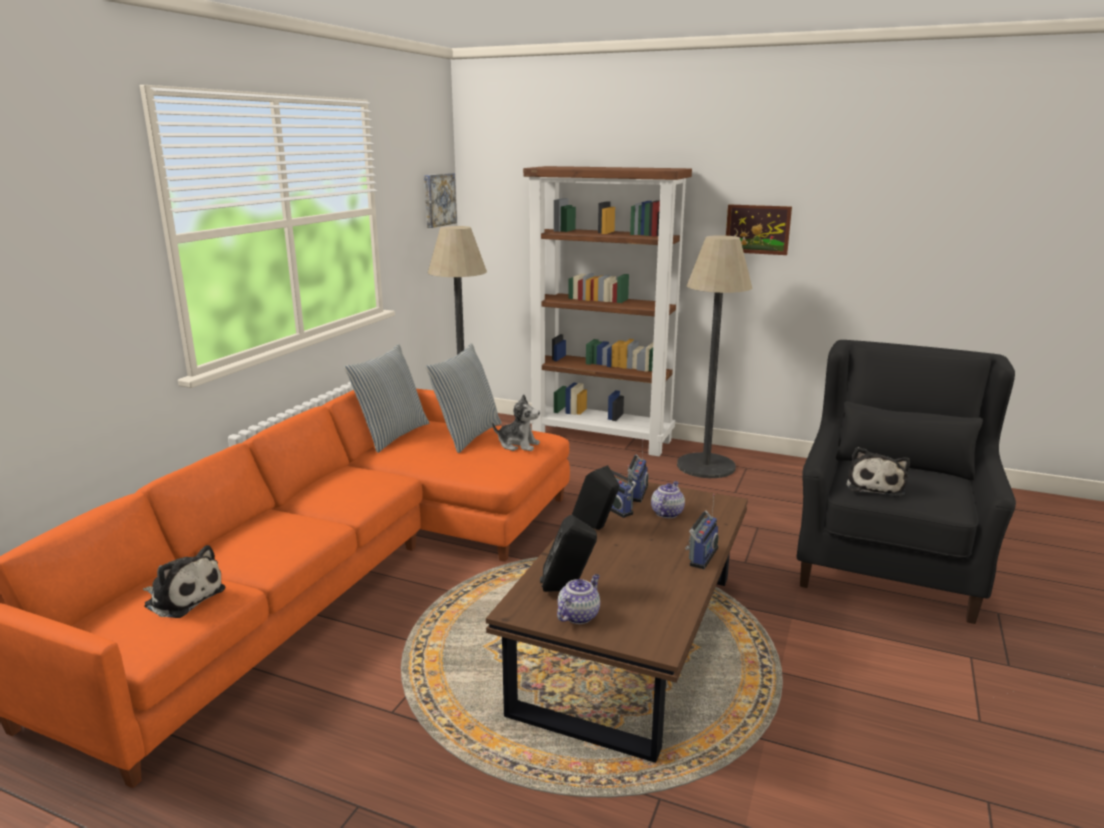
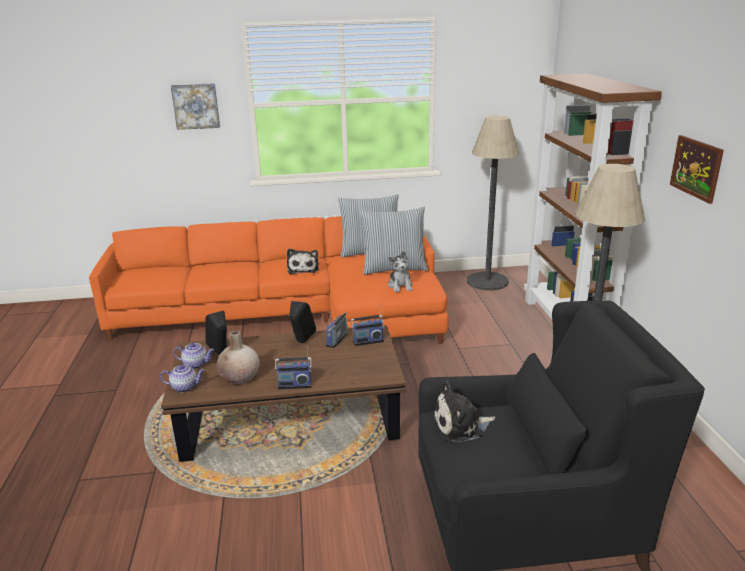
camera: 60 degrees right, 5 degrees up
(183, 597) = (158, 277): plush toy -> plush toy (303, 268)
(438, 200) = (520, 93): picture -> picture (196, 106)
(651, 588) = (240, 377): none -> beige vase
(667, 513) = (348, 358): teapot -> teapot (185, 387)

